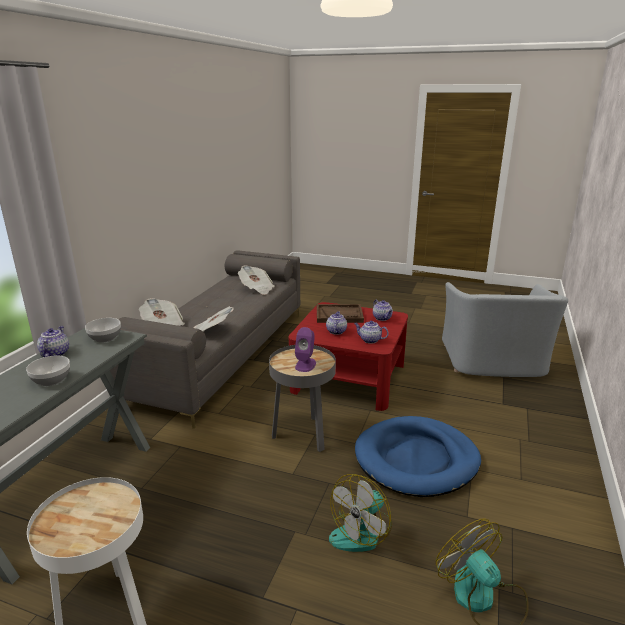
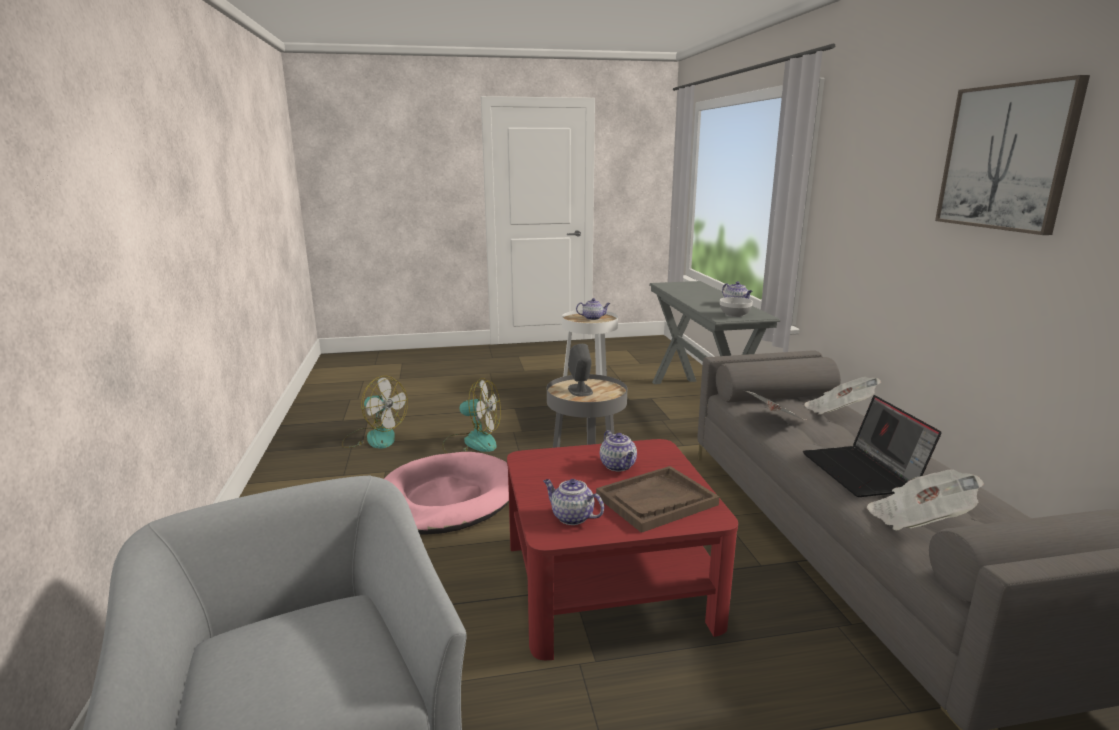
camera: 150 degrees right, 5 degrees down
(51, 380) = (694, 298): bowl -> none
(161, 150) = (1006, 157): none -> picture
(234, 302) = (864, 472): none -> laptop
(305, 364) = (580, 390): purple speaker -> grey speaker
(362, 532) = (472, 442): fan -> fan turned 90 degrees clockwise
(369, 340) = (552, 465): teapot -> teapot (593, 318)
(416, 459) = (445, 499): blue dog bed -> pink dog bed

